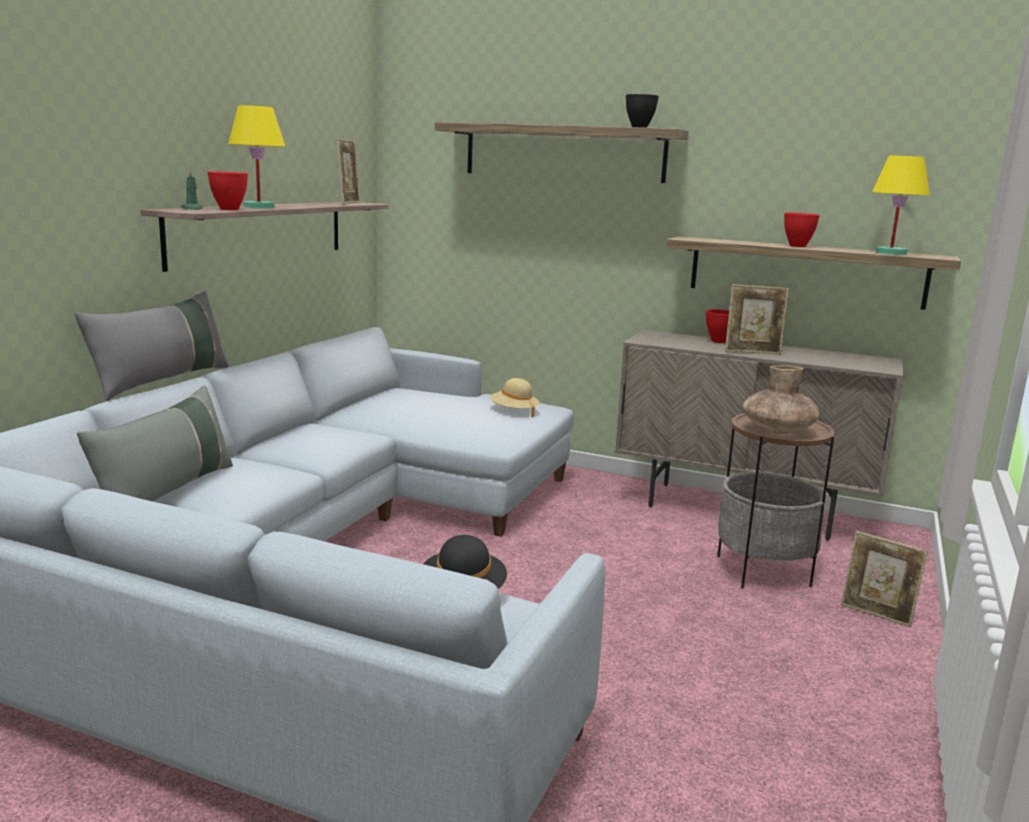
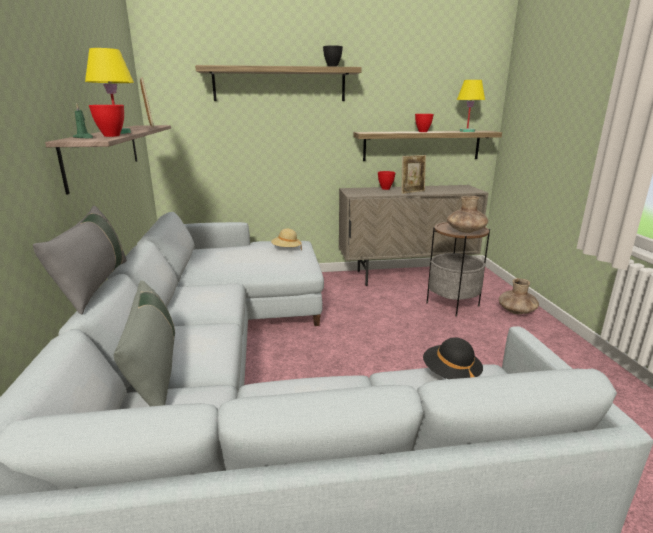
camera: 30 degrees left, 5 degrees up
(876, 614) = (516, 311): picture frame -> brown vase

